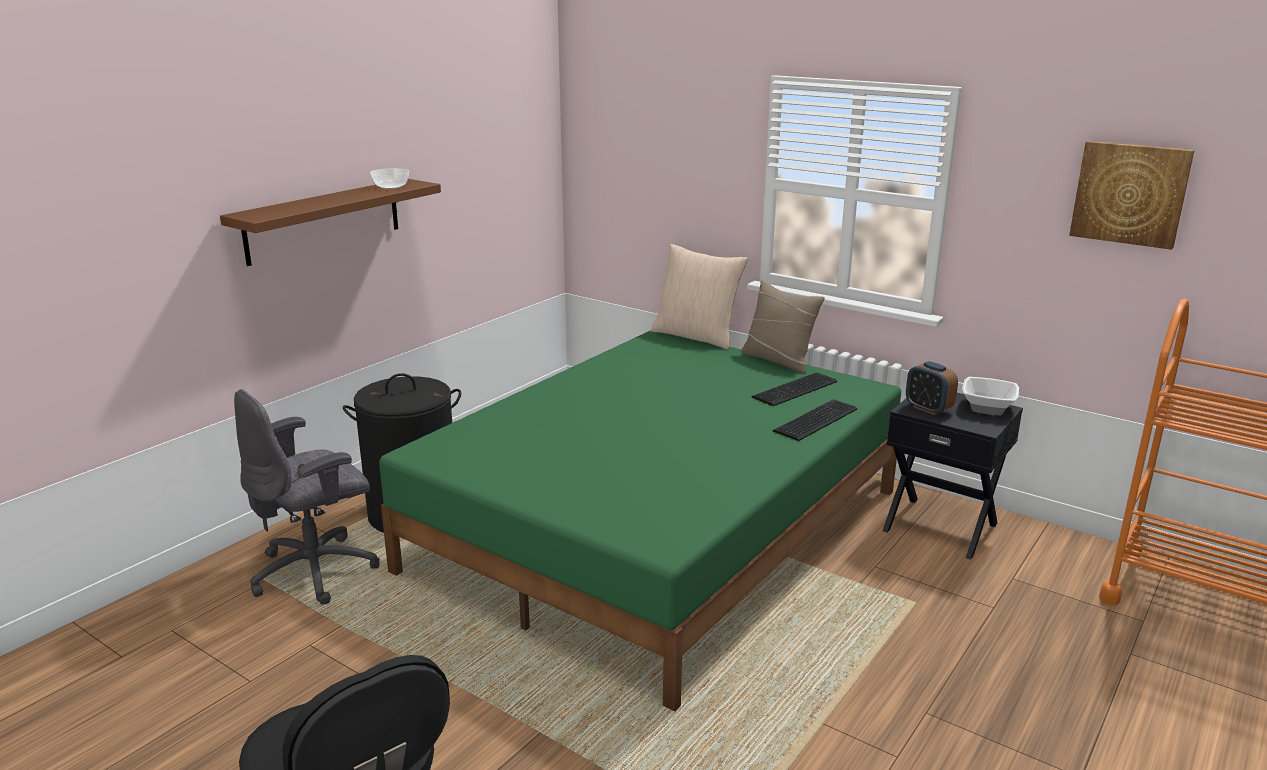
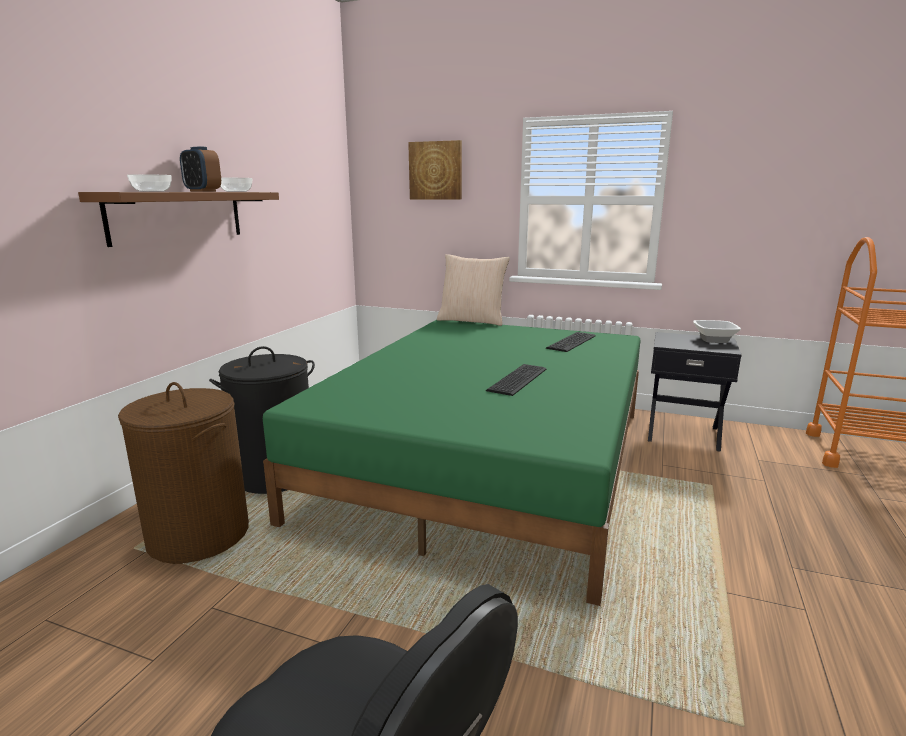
camera: 15 degrees left, 5 degrees down
(290, 208) = (151, 191): none -> bowl
(317, 571) = (198, 535): grey office chair -> brown laundry basket
(778, 360) = (542, 328): beige pillow -> none
(813, 420) = (604, 357): keyboard -> keyboard (515, 379)
(928, 409) = (677, 343): alarm clock -> alarm clock (203, 191)
(1130, 193) = (803, 174): picture -> picture (436, 170)

